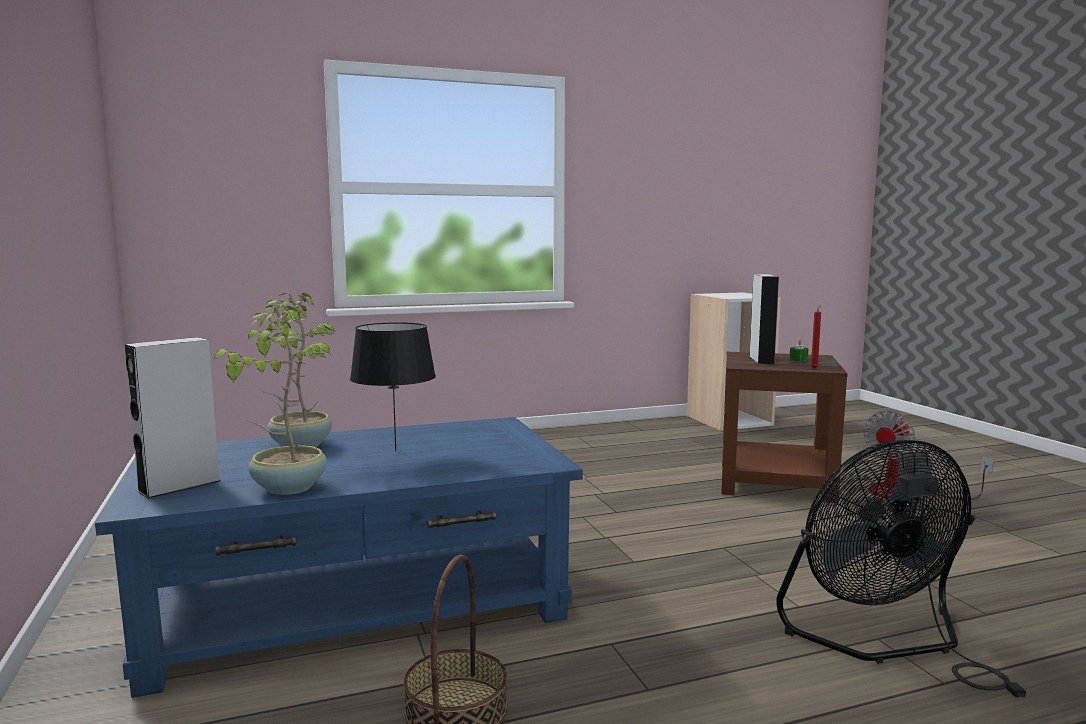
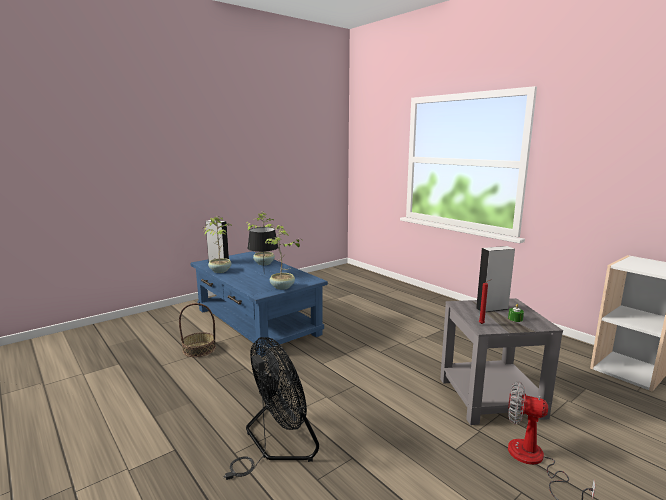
camera: 70 degrees right, 5 degrees up
(520, 444) = (282, 287): none -> potted plant
(776, 480) = (492, 398): brown side table -> grey side table

